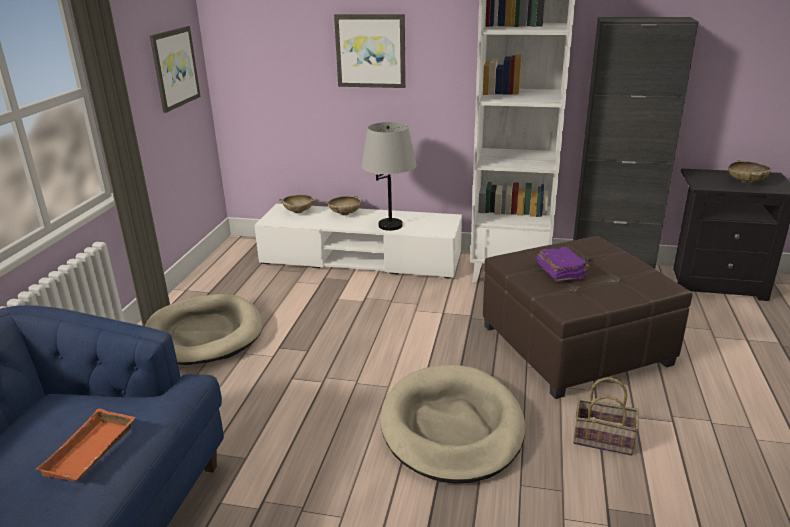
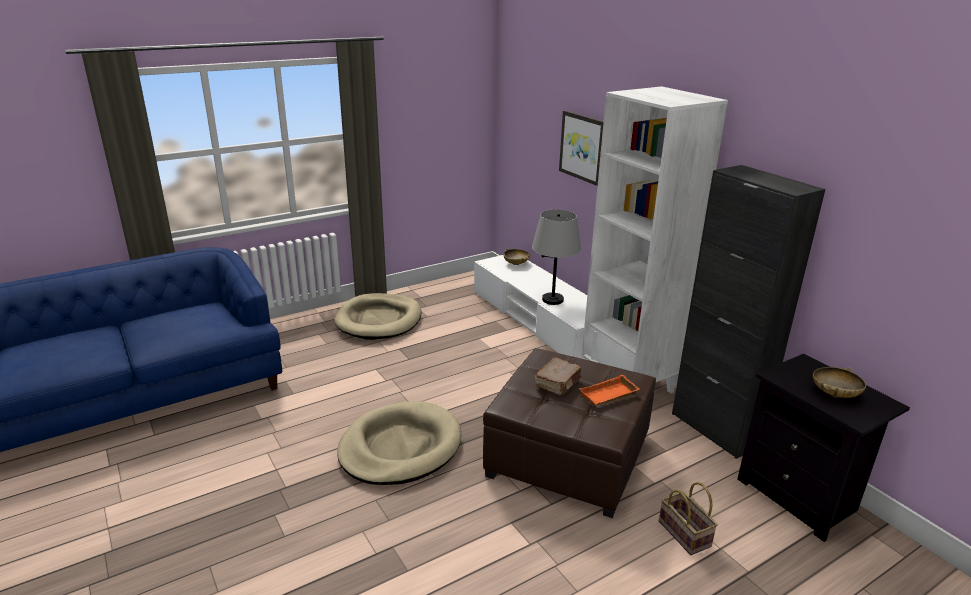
camera: 45 degrees right, 0 degrees up
(92, 452) = (179, 332): orange tray -> orange tray (609, 396)
(174, 68) = (452, 128): picture -> none
(344, 213) = (541, 278): beige bowl -> none
(560, 272) = (558, 383): purple book -> brown book
(604, 439) = (465, 517): basket -> basket (686, 534)

